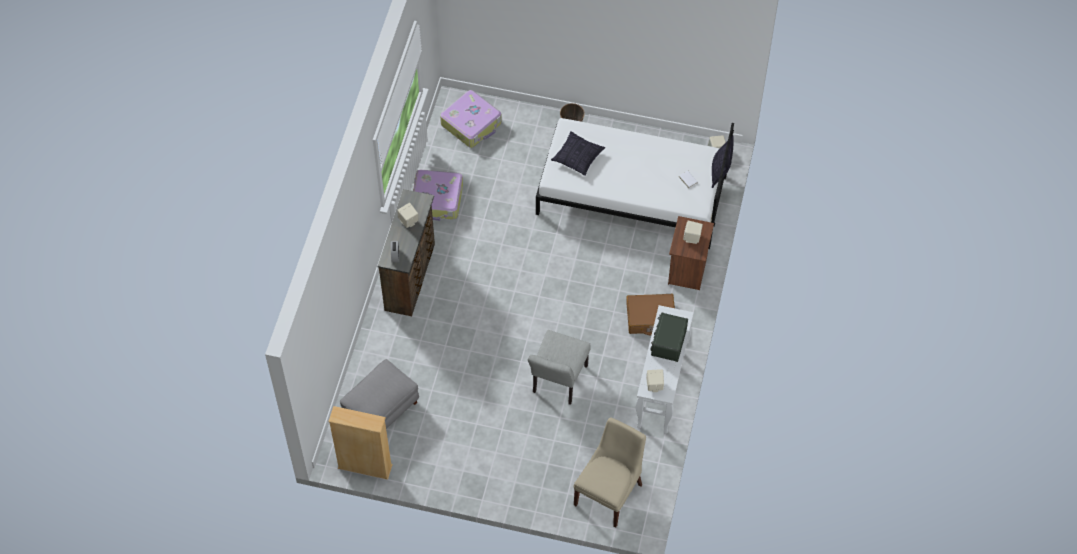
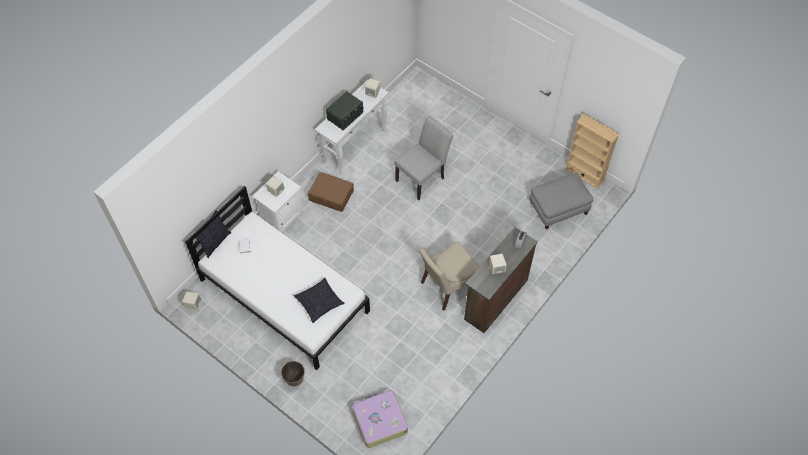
camera: 155 degrees left, 0 degrees up
(437, 200) = (444, 358): suitcase -> none
(609, 492) = (426, 99): beige chair -> beige chair (447, 286)
(688, 270) = (281, 218): brown nightstand -> white nightstand

